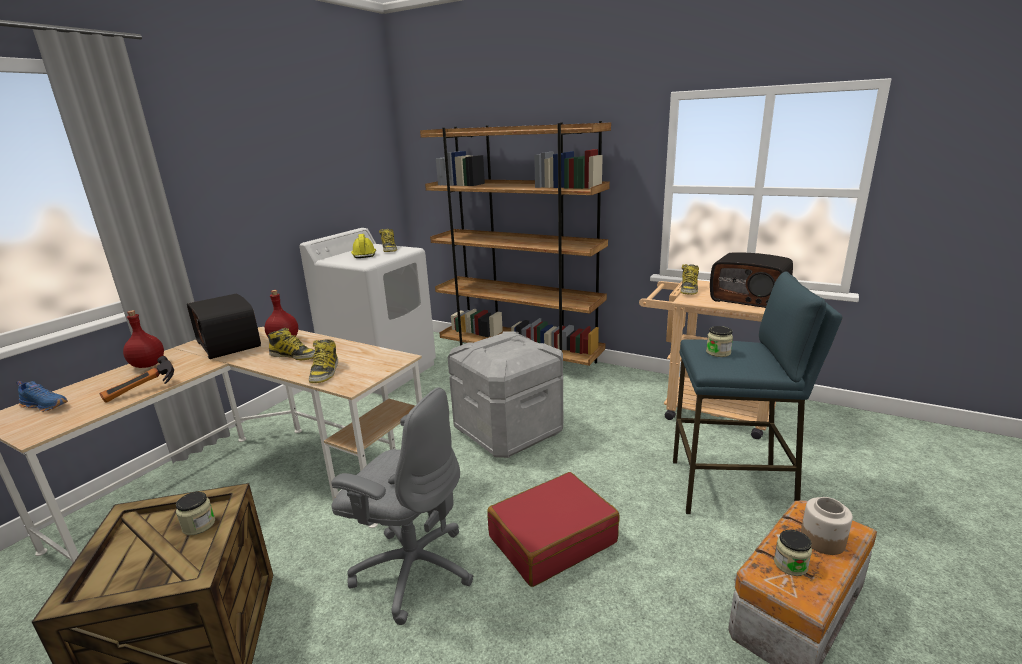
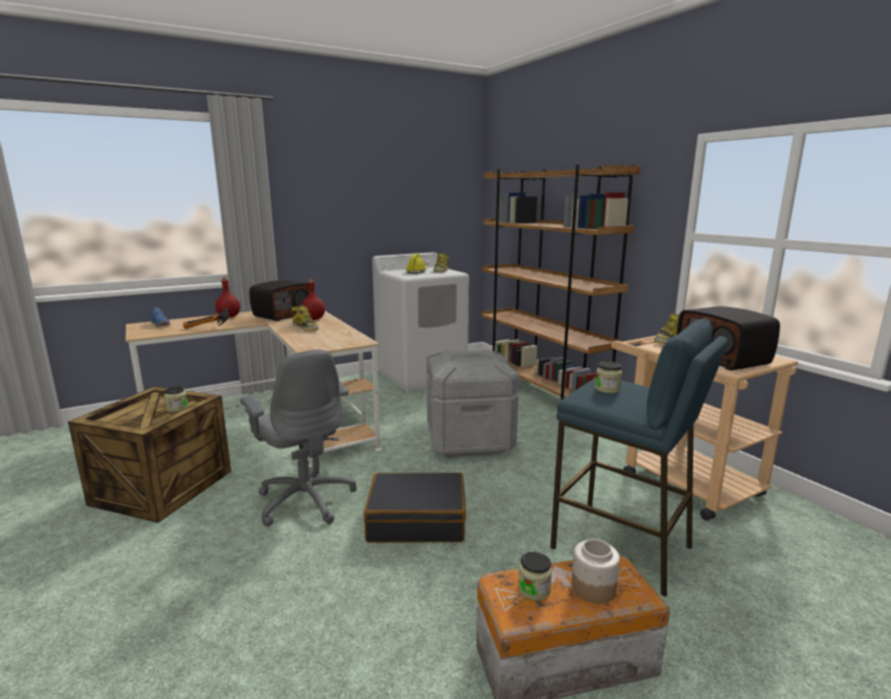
camera: 30 degrees right, 5 degrees down
(230, 344) = (283, 315): radio -> radio turned 135 degrees counterclockwise
(325, 372) = (307, 339): boot -> none
(552, 539) = (417, 520): red suitcase -> black suitcase

